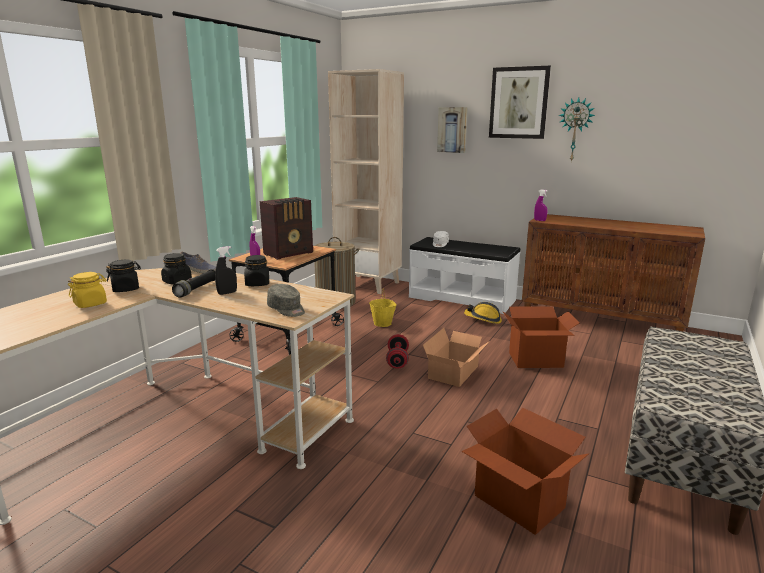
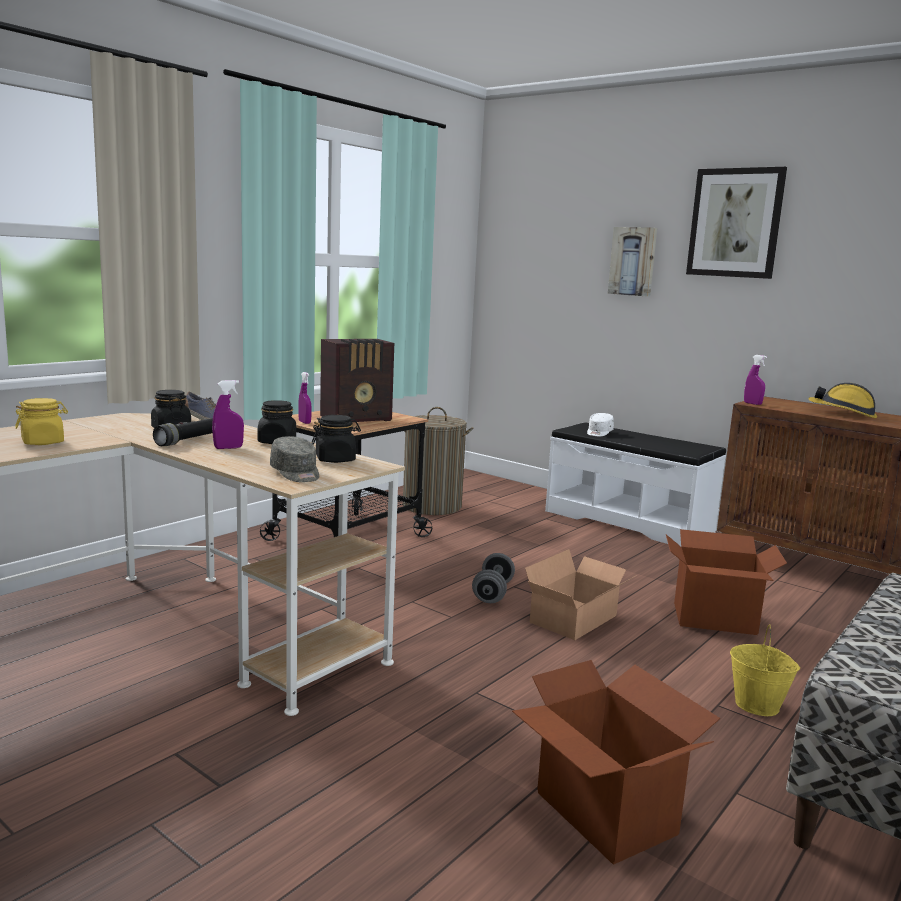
camera: 10 degrees right, 5 degrees down
(126, 289) = (99, 431): black jar -> black jar (335, 459)
(227, 293) = (228, 448): black spray bottle -> purple spray bottle
(369, 284) = (491, 488): beige bookcase -> none
(383, 323) = (491, 541): yellow bucket -> yellow bucket (758, 705)
(397, 360) = (493, 593): red dumbbell -> grey dumbbell
(483, 319) = (651, 553): hard hat -> hard hat (842, 413)
(575, 129) = (822, 266): wall clock -> none

